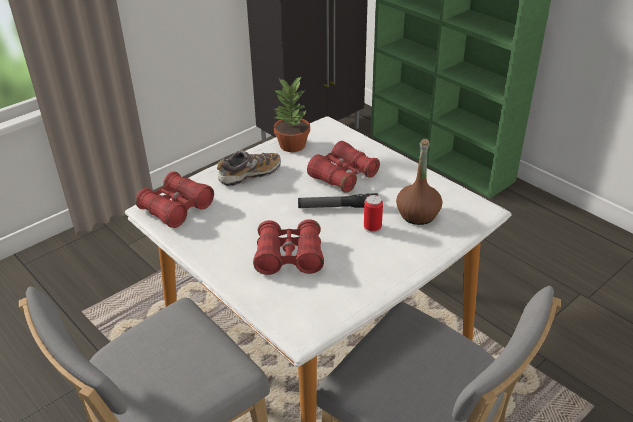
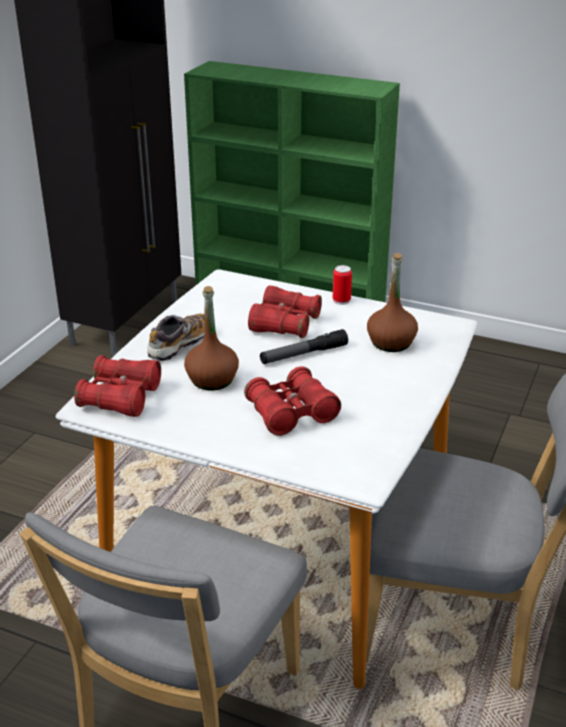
camera: 25 degrees left, 5 degrees down
(251, 211) = (212, 380): none -> brown bottle
(293, 145) = (203, 305): potted plant -> none
(372, 228) = (355, 365): can -> can (341, 300)

